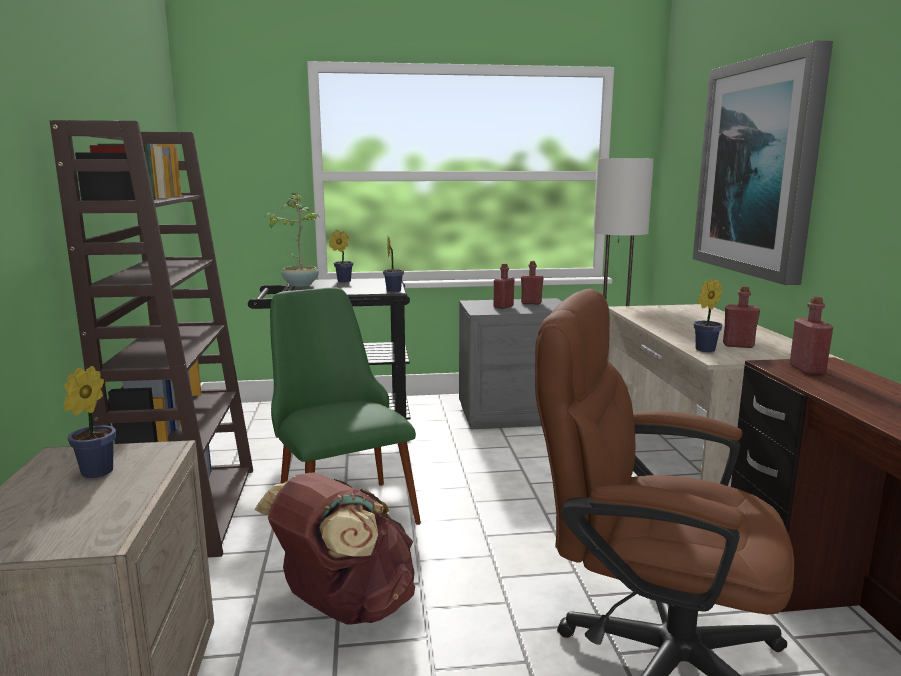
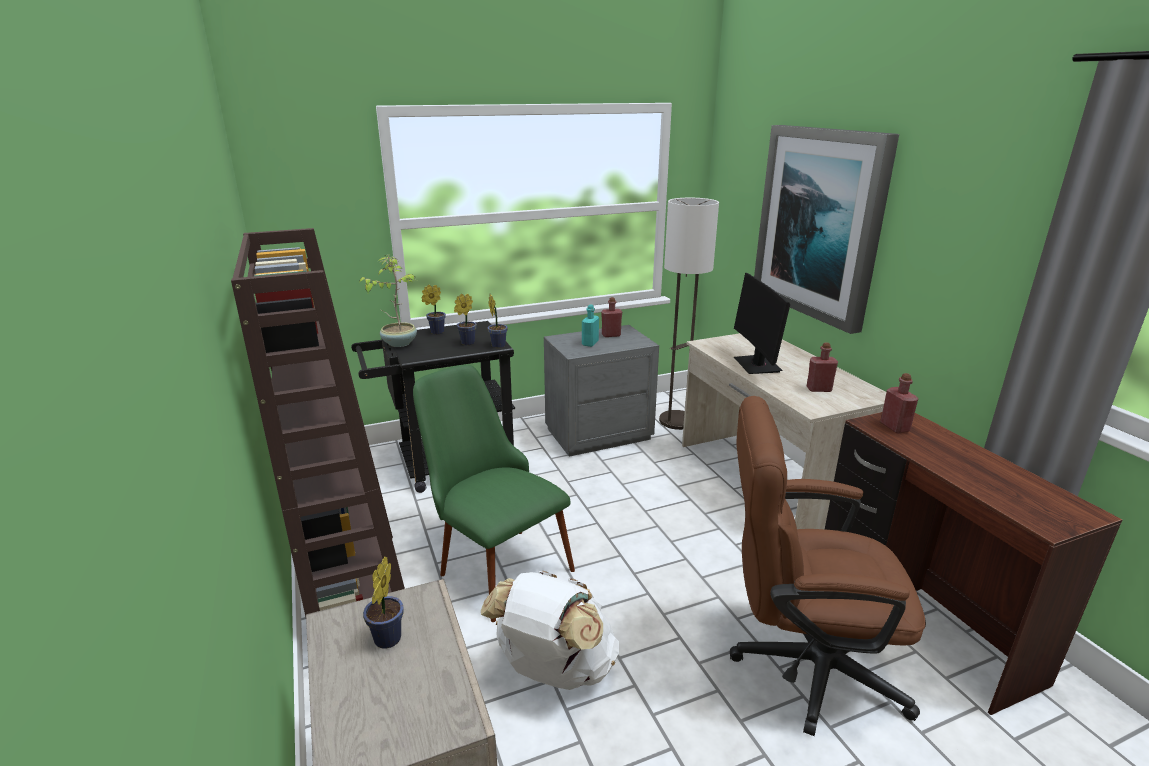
camera: 15 degrees left, 10 degrees up
(344, 607) = (554, 670): brown backpack -> white backpack
(503, 307) = (590, 343): red bottle -> turquoise bottle
(675, 325) = (757, 365): none -> monitor
(703, 350) = (796, 399): potted plant -> potted plant (466, 343)

